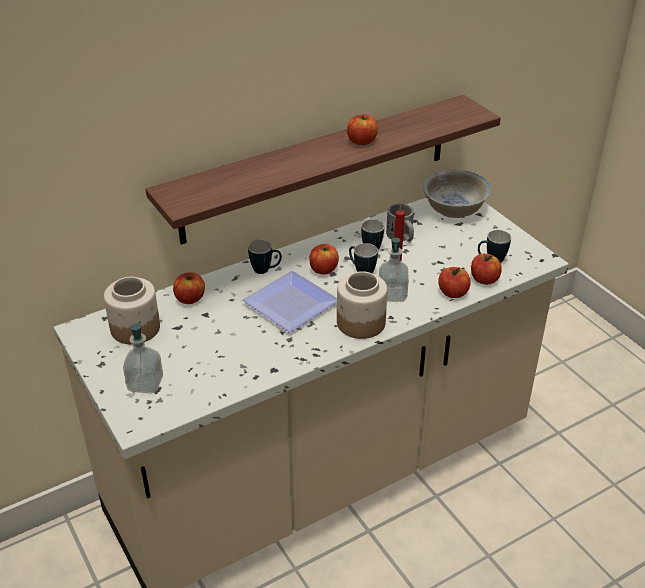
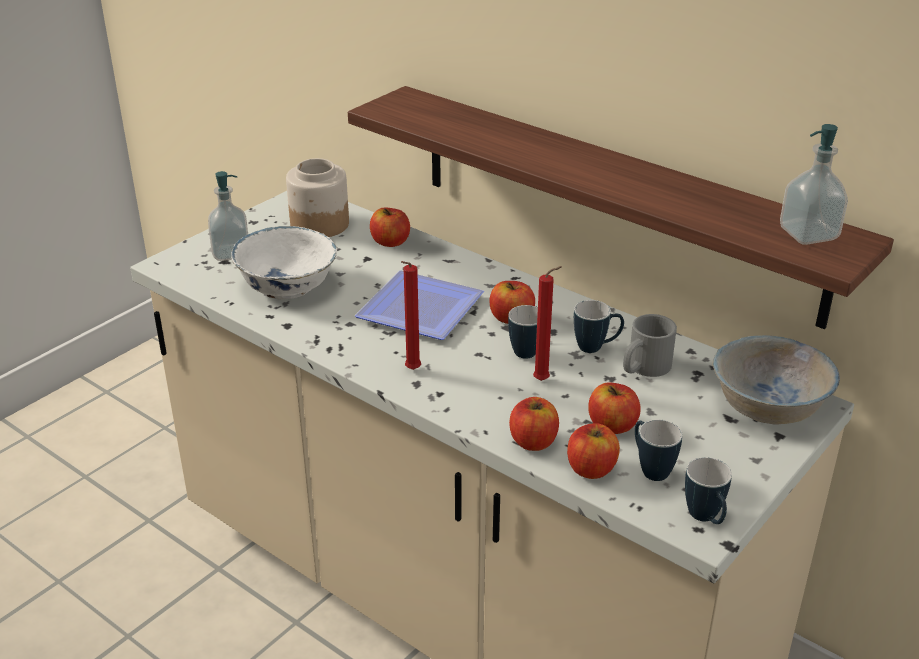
camera: 70 degrees right, 5 degrees down
(218, 361) = (286, 286): none -> white bowl
(265, 270) = (479, 277): mug -> mug (706, 519)
(360, 323) = (411, 371): jar -> red candle
(361, 141) = (635, 181): apple -> apple (612, 425)
(392, 294) = (492, 385): soap dispenser -> soap dispenser (808, 234)

